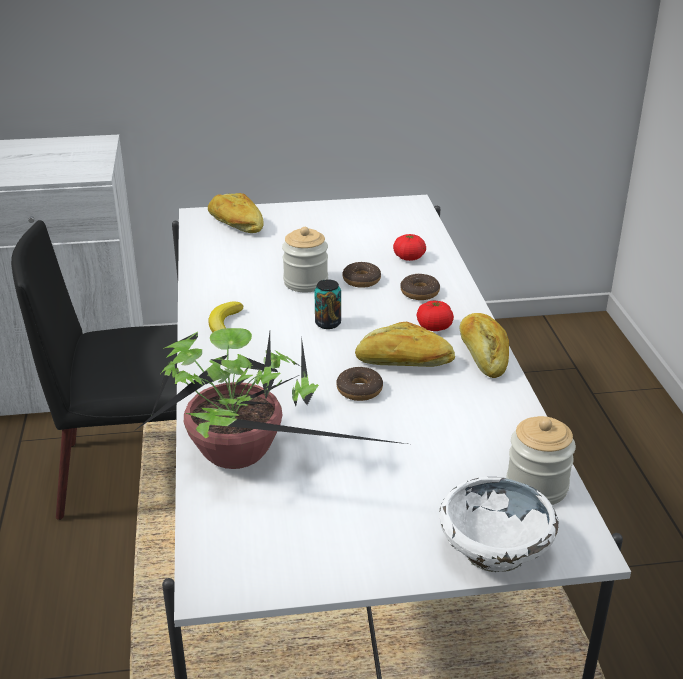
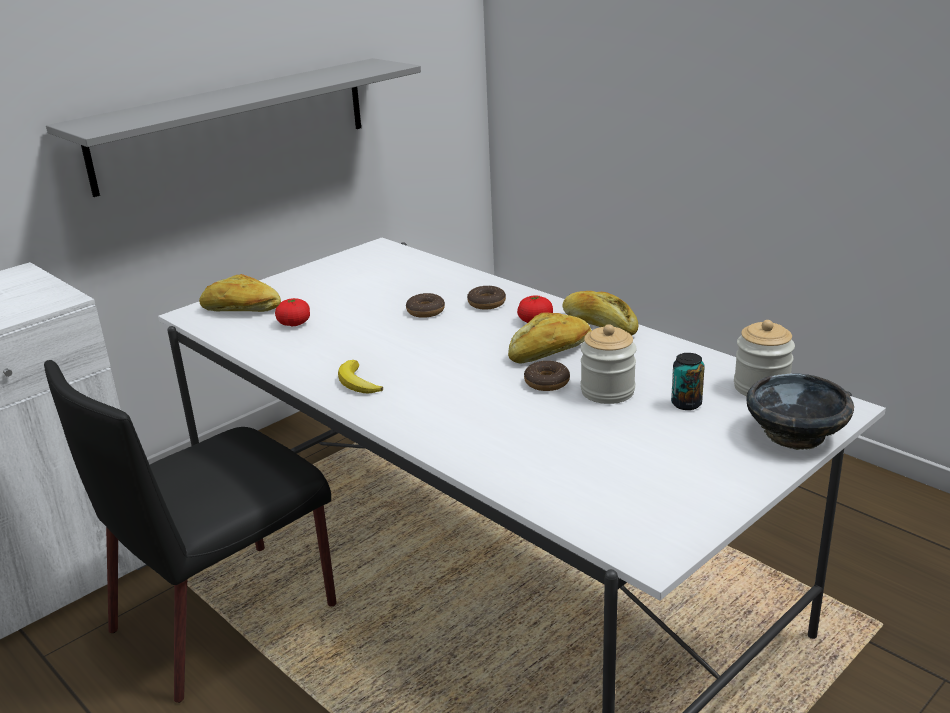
camera: 35 degrees left, 5 degrees down
(242, 457) = (530, 464): potted plant -> none
(305, 282) = (380, 329): jar -> jar (607, 391)
(328, 323) = (447, 349): can -> can (686, 404)
(330, 52) = (233, 123): none -> grey shelf
(409, 258) = (439, 283): tomato -> tomato (294, 323)
(493, 550) = (795, 435): white bowl -> black bowl

